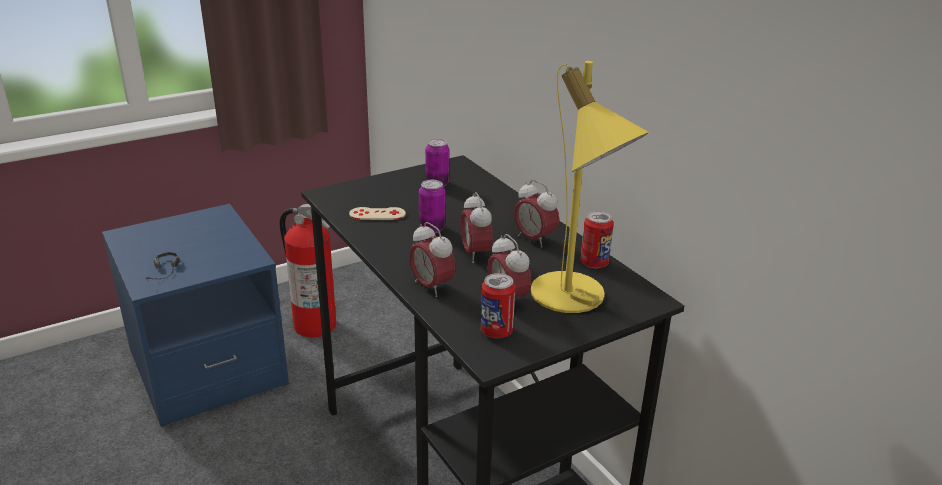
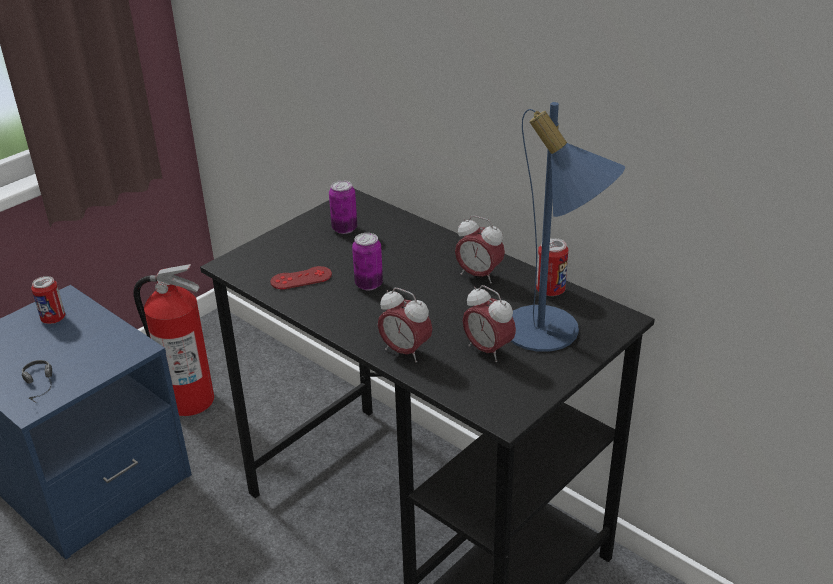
camera: 15 degrees left, 5 degrees up
(377, 214) = (301, 278): beige game controller -> red game controller
(475, 254) = (429, 304): alarm clock -> none
(496, 331) = (495, 387): can -> can (53, 319)
(575, 300) = (552, 335): yellow table lamp -> blue table lamp

